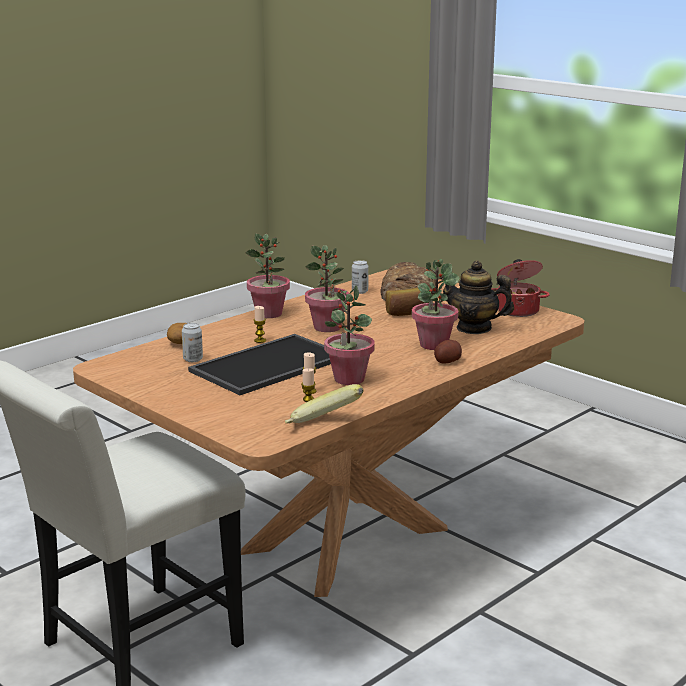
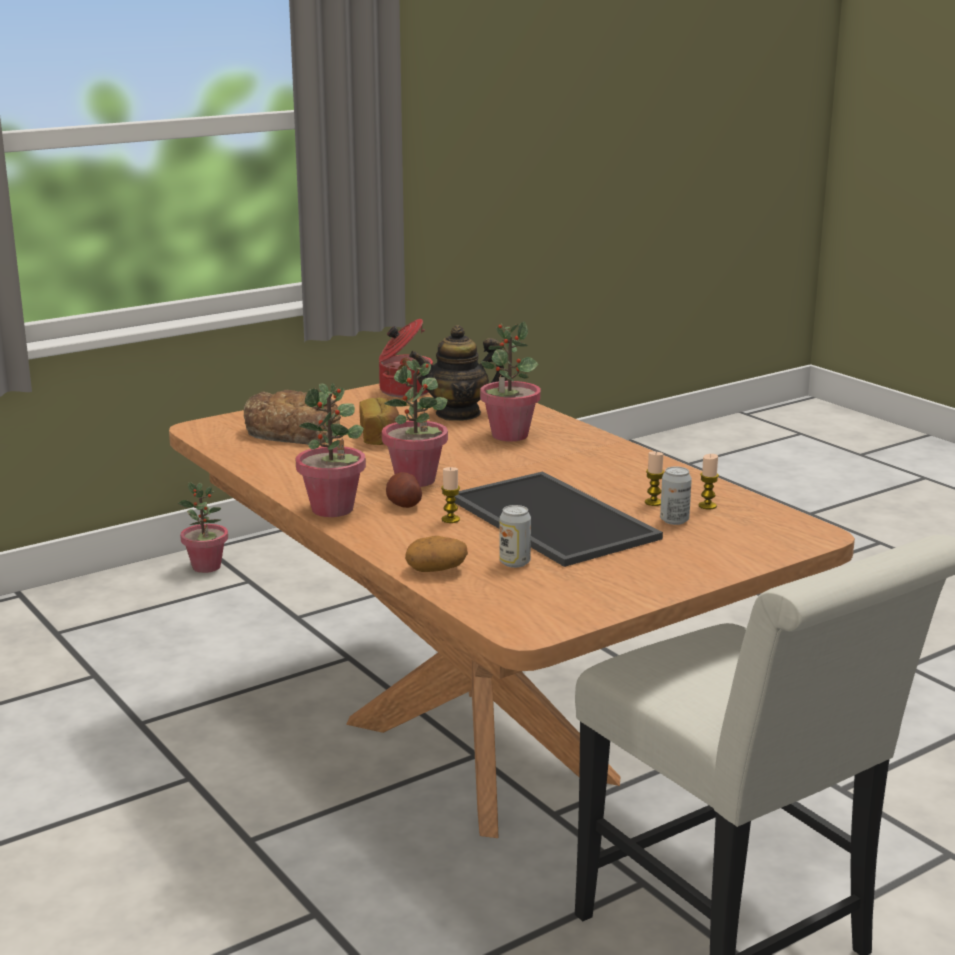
camera: 80 degrees left, 0 degrees up
(323, 425) = (763, 502): banana -> none
(349, 379) = (616, 481): potted plant -> potted plant (206, 567)
(359, 291) = (267, 453): can -> can (674, 520)
(447, 361) = (569, 434): potato -> potato (404, 504)
(474, 328) = (458, 413): teapot -> teapot turned 45 degrees clockwise

